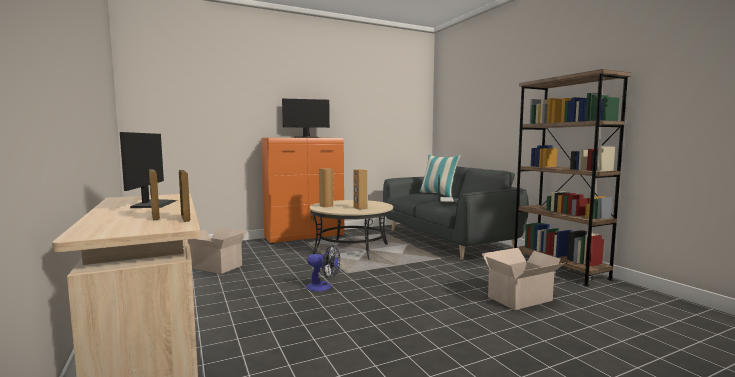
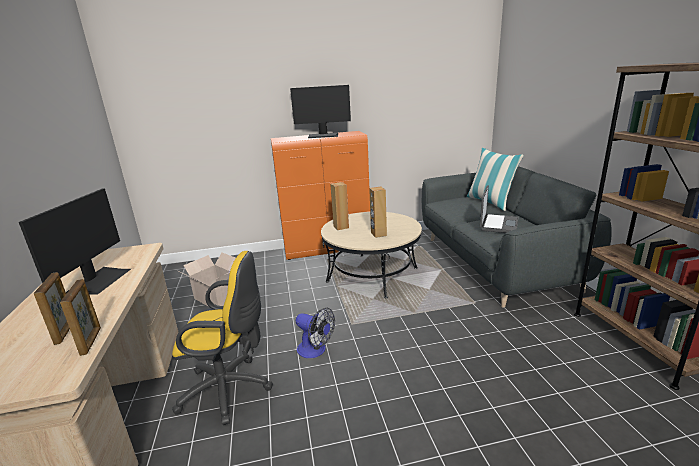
camera: 15 degrees right, 15 degrees up
(257, 311) = (230, 390): none -> yellow office chair
(521, 298) = (564, 407): cardboard box -> none

